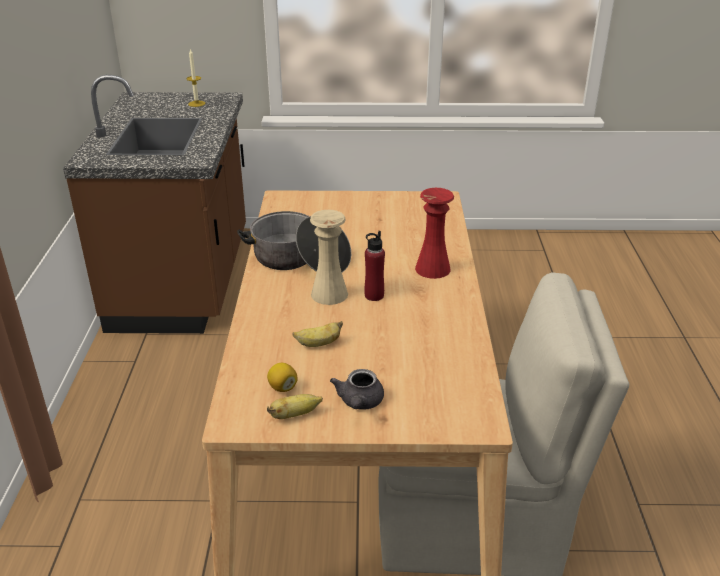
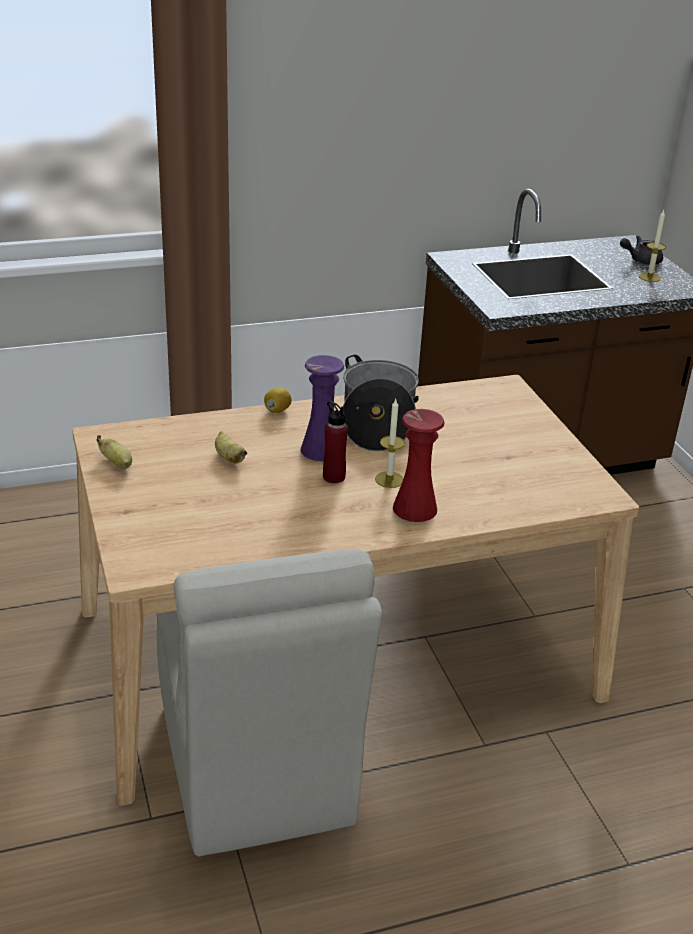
camera: 70 degrees right, 0 degrees up
(282, 387) = (154, 451): lemon -> lemon (277, 410)
(329, 294) = (321, 450): beige vase -> purple vase
(359, 403) = (145, 494): grey teapot -> grey teapot (641, 260)
(389, 271) = (389, 479): none -> candle

